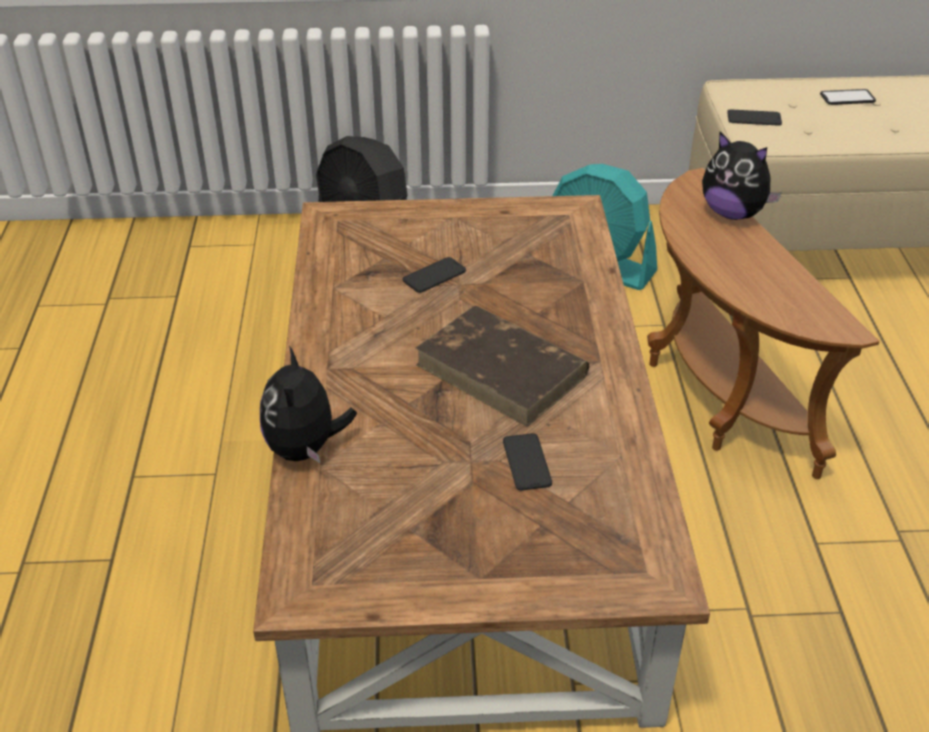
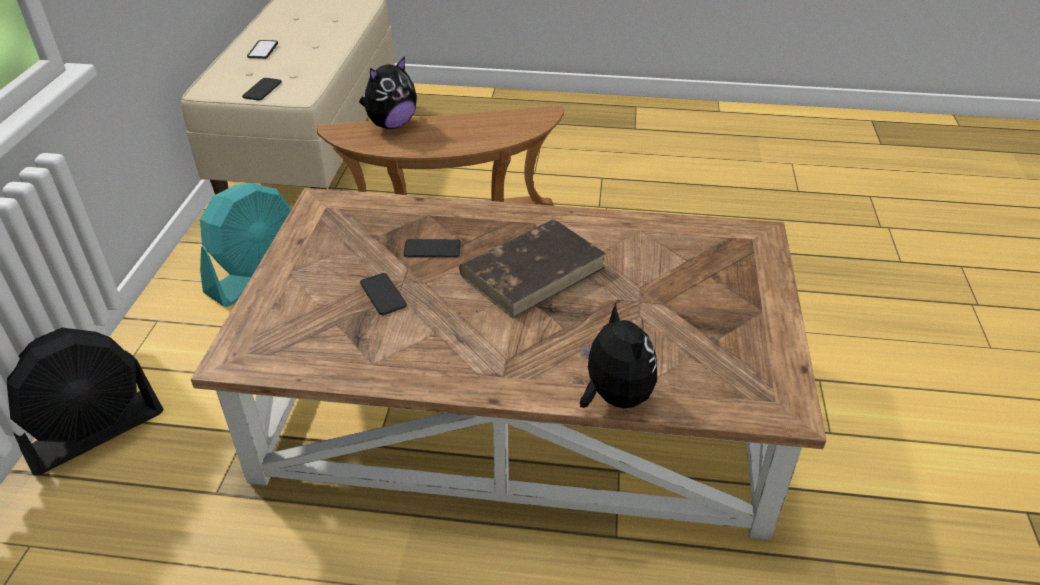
camera: 80 degrees left, 0 degrees up
(305, 449) = (614, 397): plush toy -> plush toy turned 120 degrees counterclockwise
(527, 462) = (644, 273): phone -> phone (432, 249)

